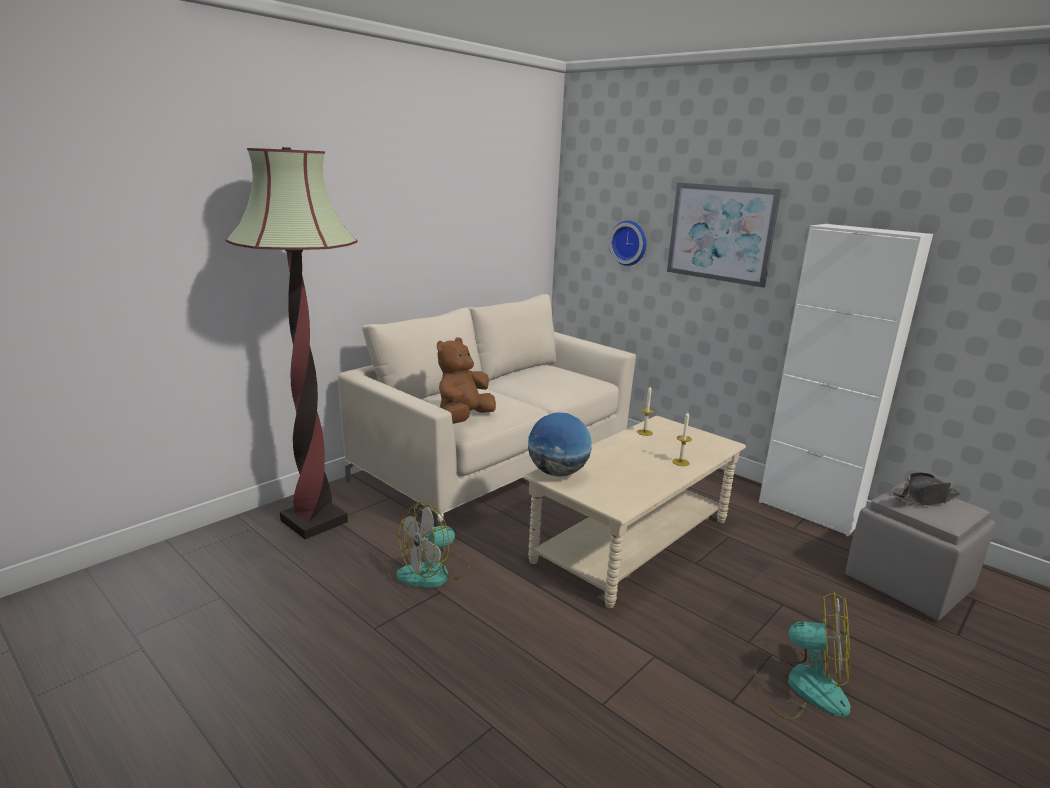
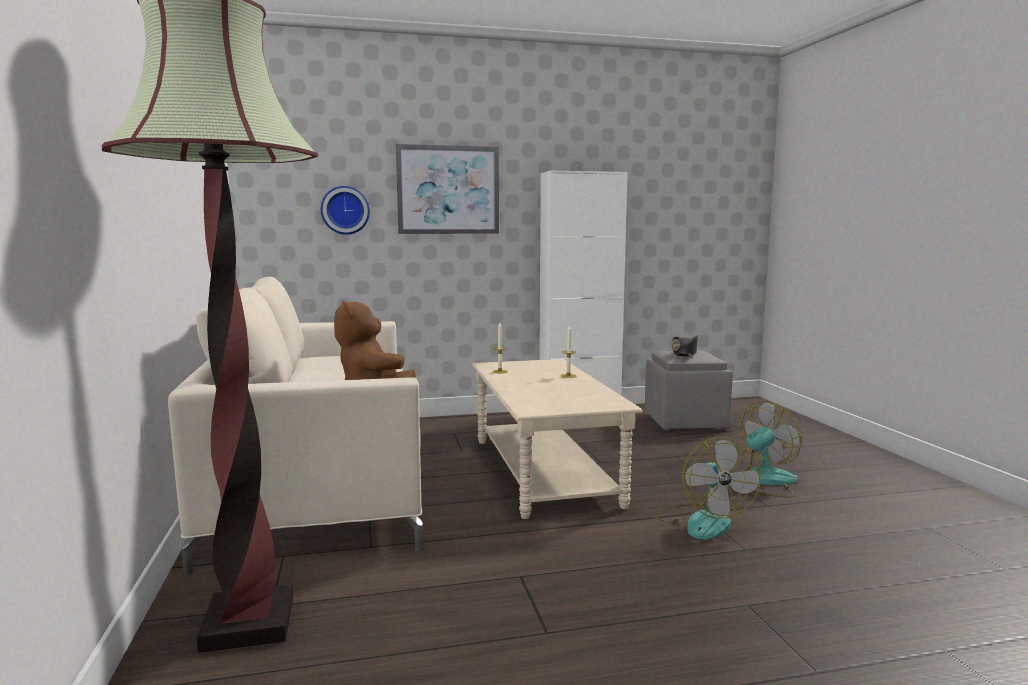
camera: 55 degrees left, 10 degrees down
(434, 572) = (481, 570): fan -> fan (703, 521)
(557, 473) = (532, 406): globe -> none

